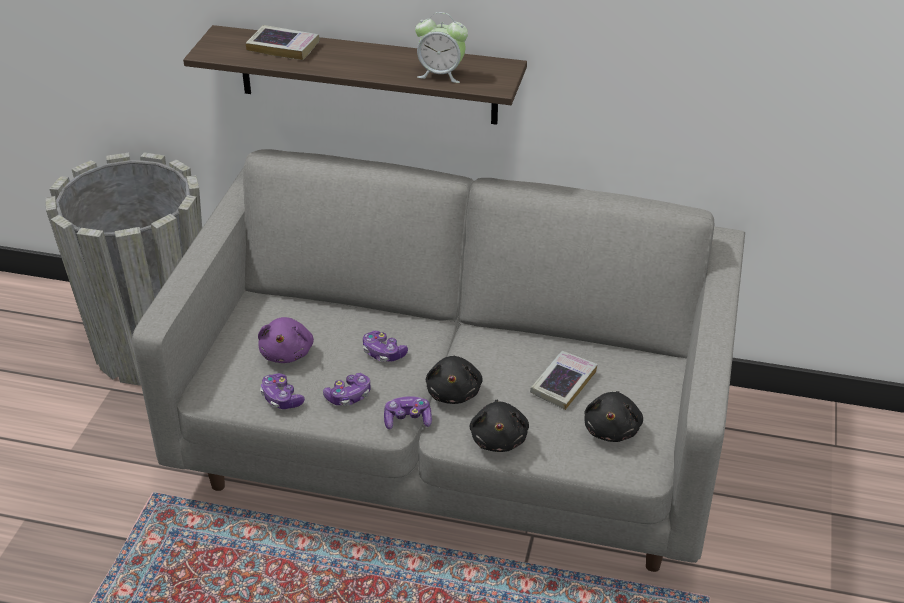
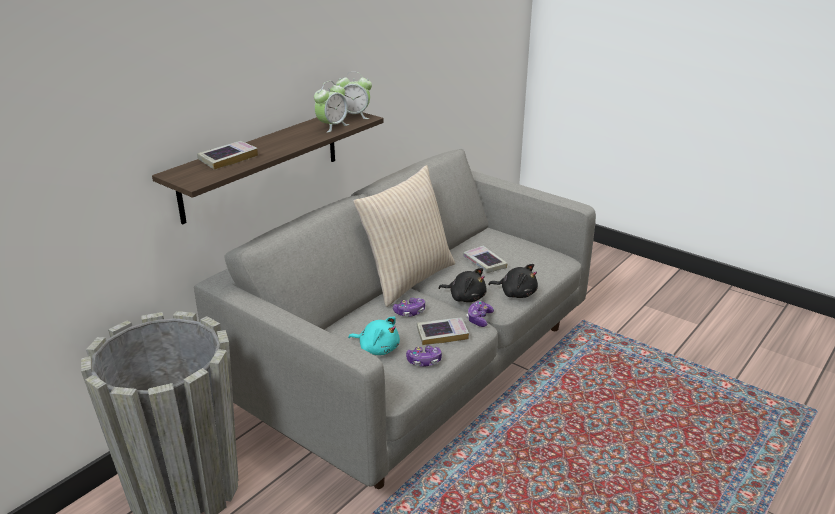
camera: 65 degrees left, 10 degrees down
(287, 352) = (377, 348): purple plush toy -> turquoise plush toy
(349, 396) = (442, 334): game controller -> book
(465, 325) = (407, 278): none -> beige pillow
(497, 77) = (355, 116): none -> alarm clock
(612, 429) = (530, 259): black plush toy -> none

